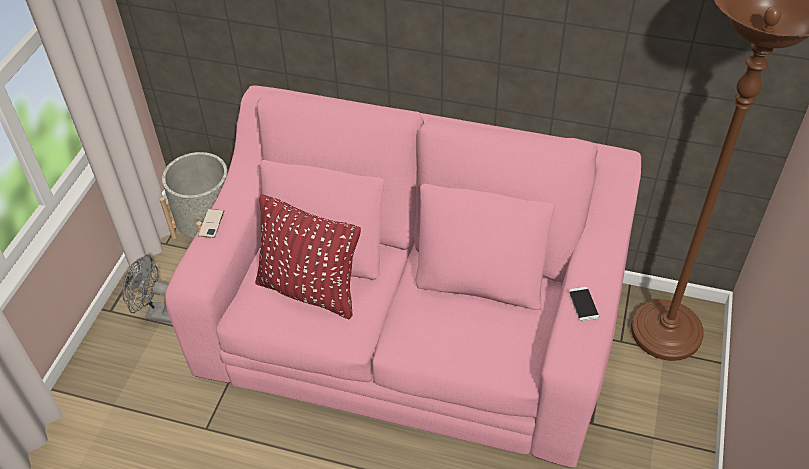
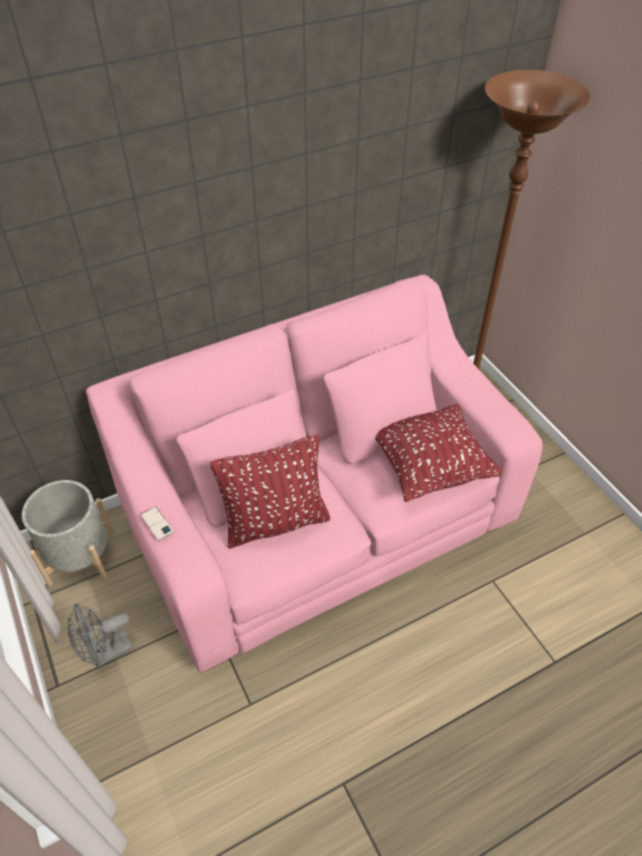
camera: 45 degrees left, 0 degrees up
(478, 339) = (430, 468): none -> red pillow
(583, 304) = (479, 395): phone -> none

